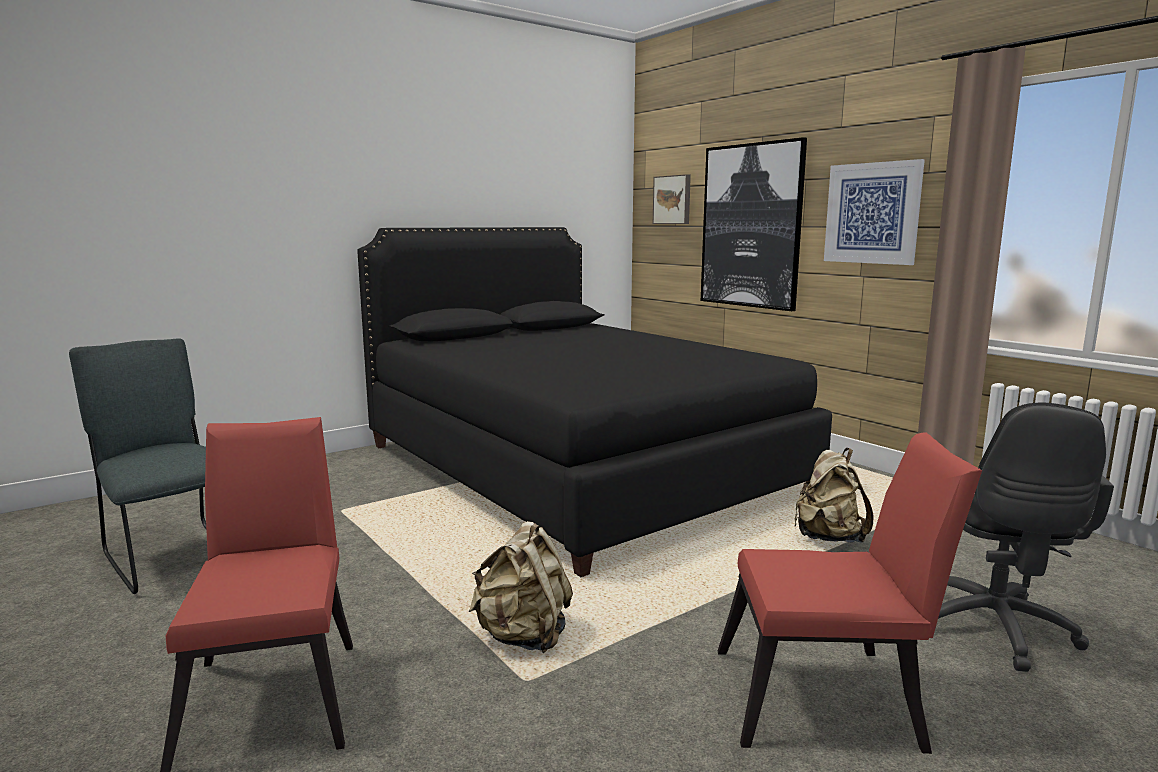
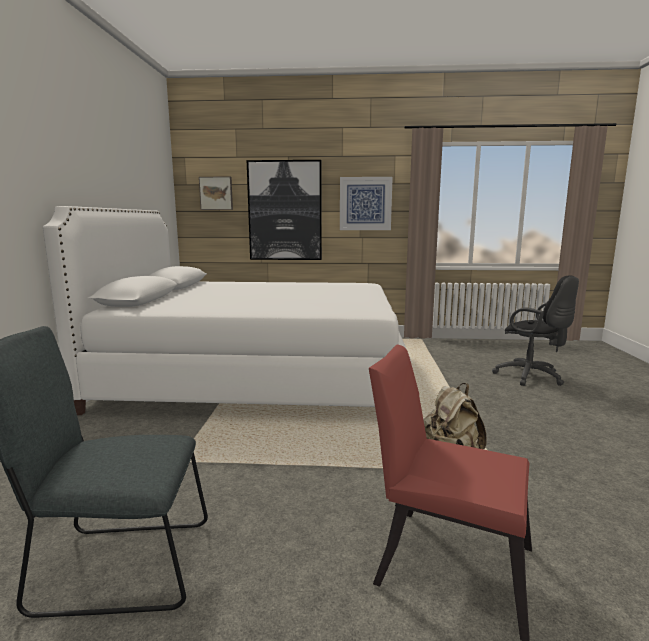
camera: 50 degrees left, 0 degrees up
(575, 468) = (259, 378): black bed -> white bed
(828, 537) = (429, 367): beige backpack -> none
(829, 700) = (560, 418): red chair -> none

